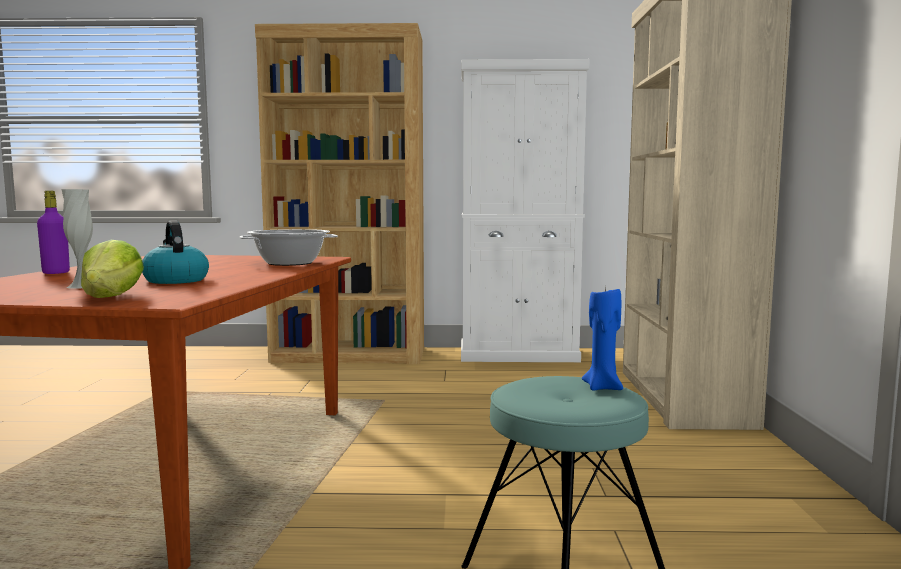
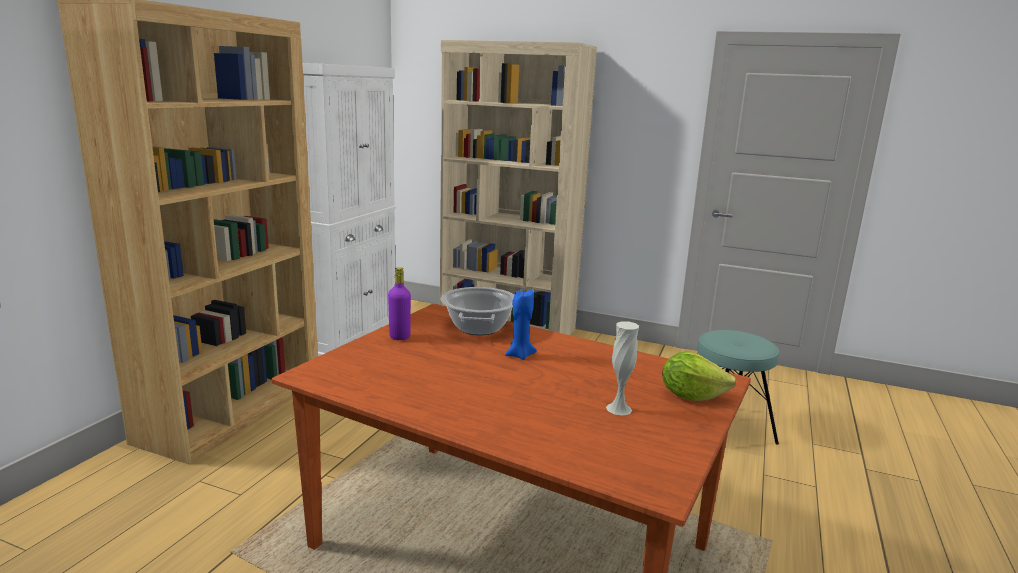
camera: 70 degrees left, 10 degrees up
(56, 273) = (482, 427): purple bottle -> purple bottle (399, 337)
(175, 280) = (592, 374): kettle -> none
(603, 387) = (731, 333): blue candle -> blue candle (519, 355)

